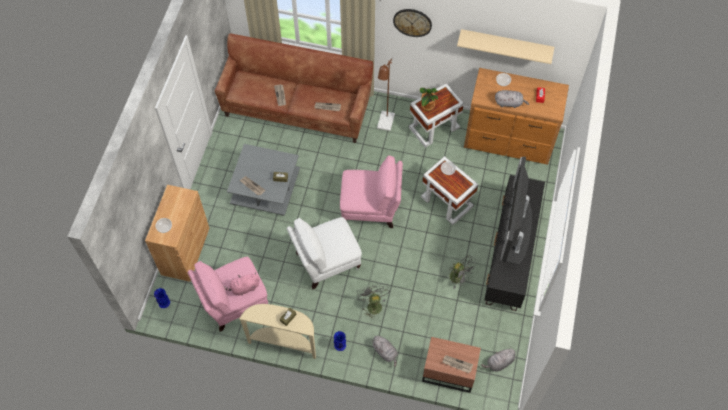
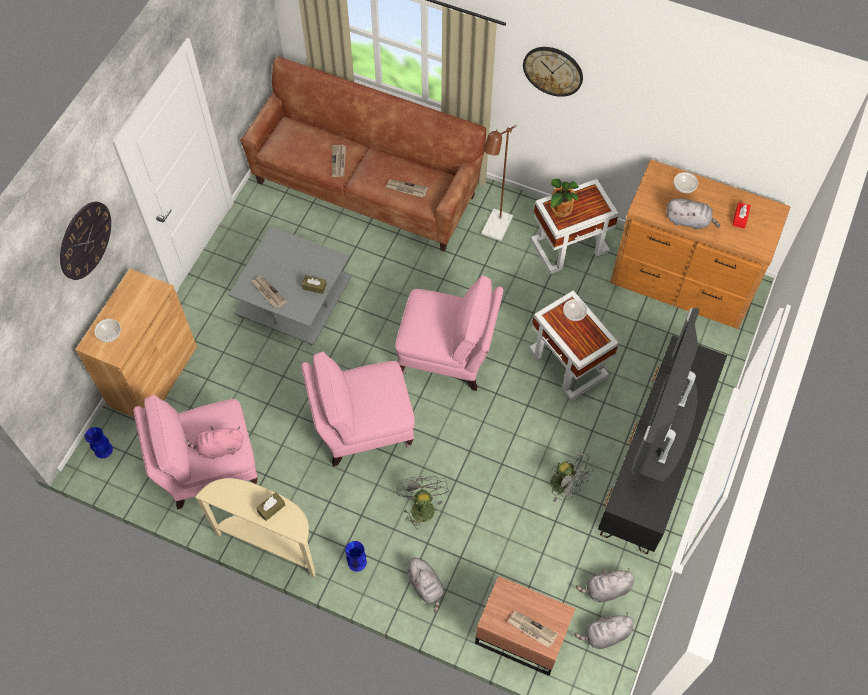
camera: 10 degrees right, 0 degrees up
(145, 171) = (85, 240): none -> wall clock
(326, 261) = (362, 426): white armchair -> pink armchair
(495, 336) = (606, 589): none -> grey plush toy
(506, 43) = (698, 124): beige shelf -> none

